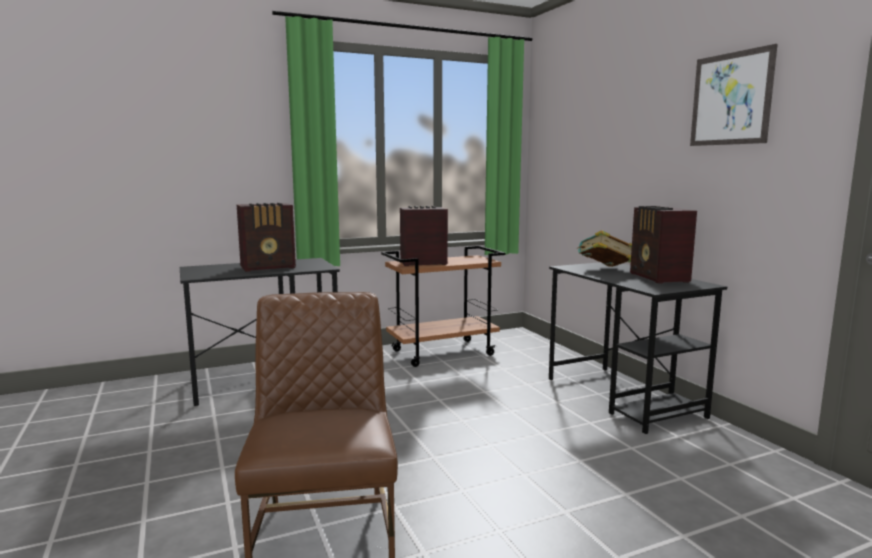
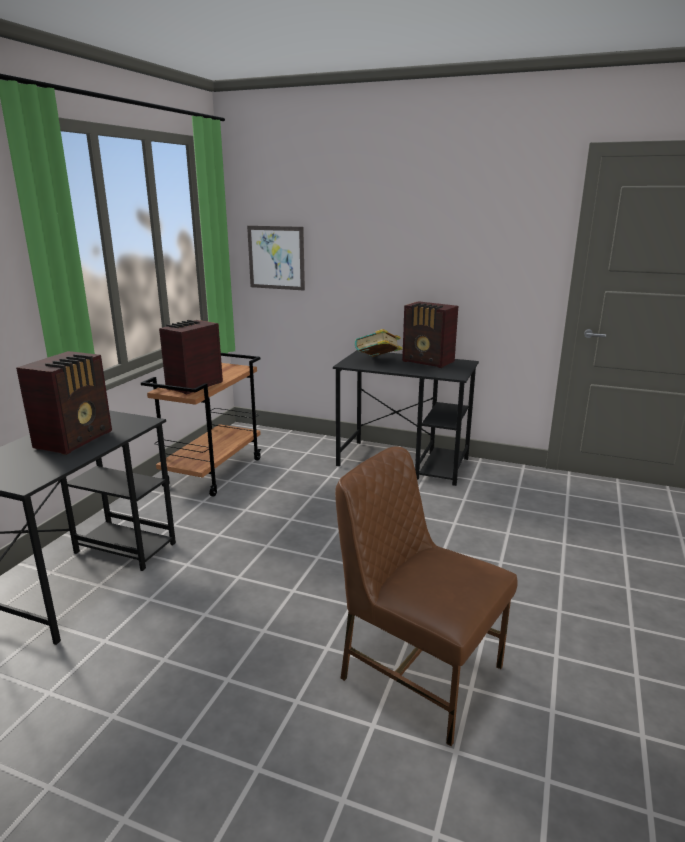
camera: 45 degrees left, 10 degrees up
(731, 99) = (473, 215): picture -> picture (276, 257)

